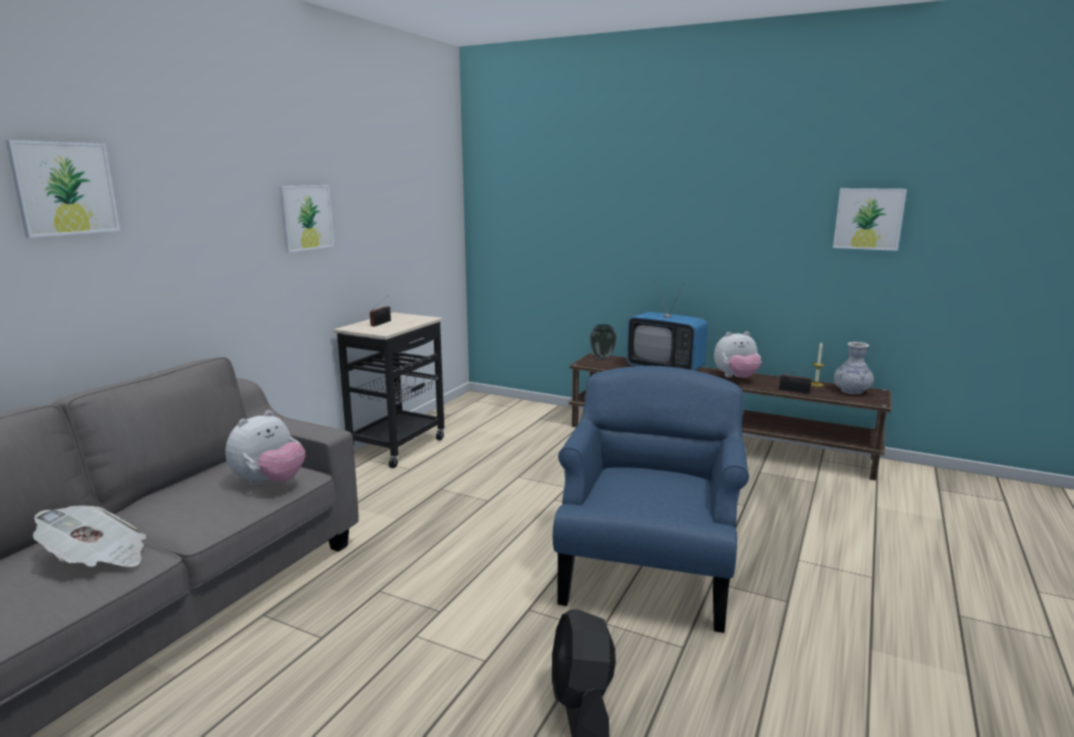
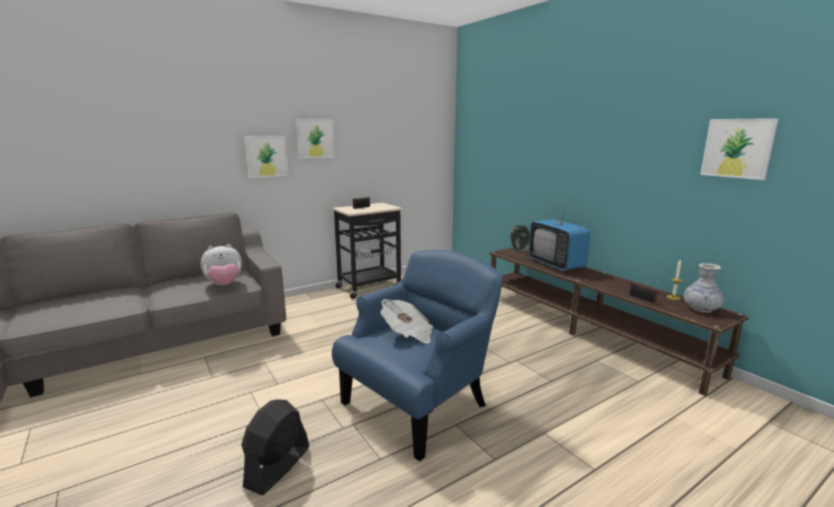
camera: 30 degrees right, 0 degrees up
(65, 188) = (157, 116): picture -> picture (266, 156)
(98, 559) = (114, 302): newspaper -> newspaper (408, 334)
(736, 378) = (604, 280): plush toy -> none

